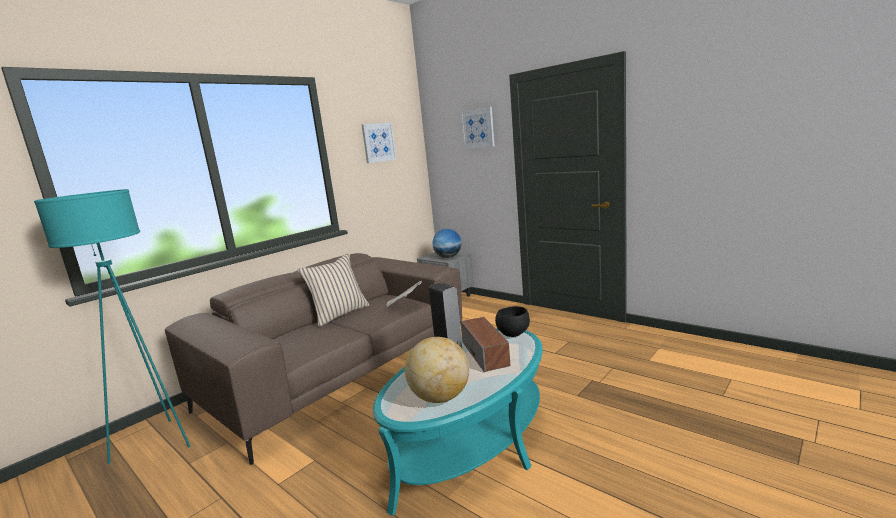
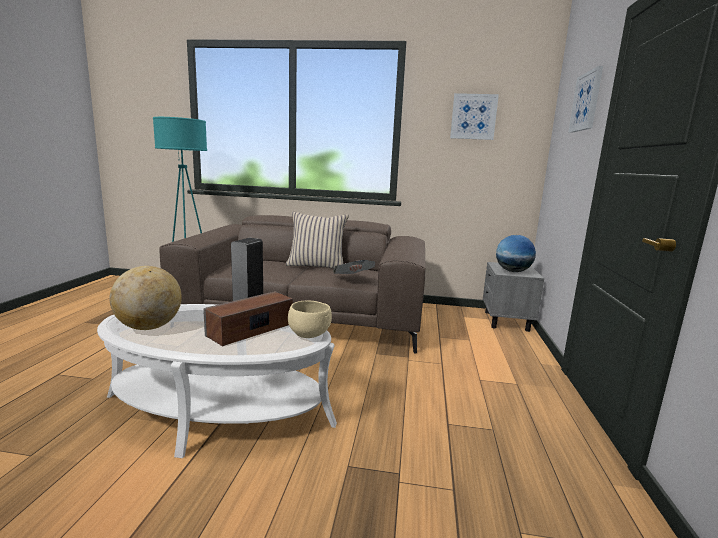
camera: 55 degrees right, 0 degrees up
(472, 442) = (218, 409): turquoise coffee table -> white coffee table
(512, 334) = (309, 335): black bowl -> beige bowl

